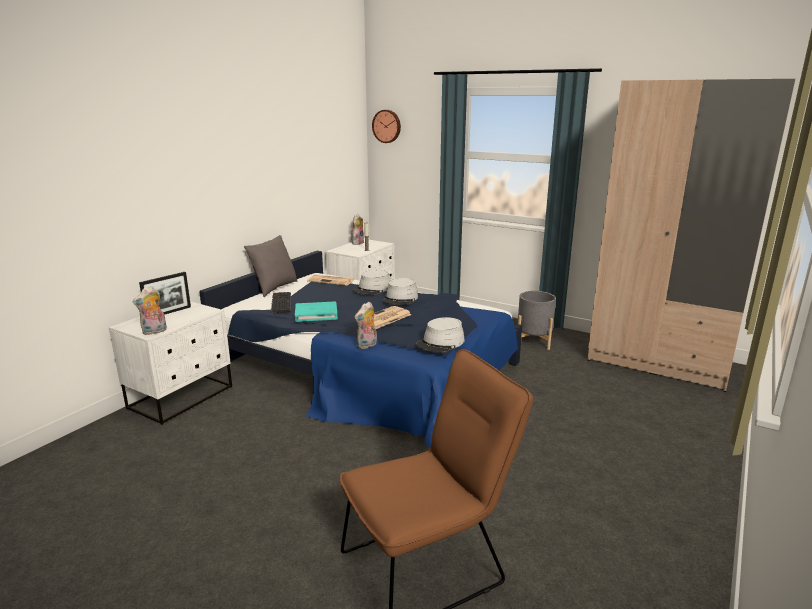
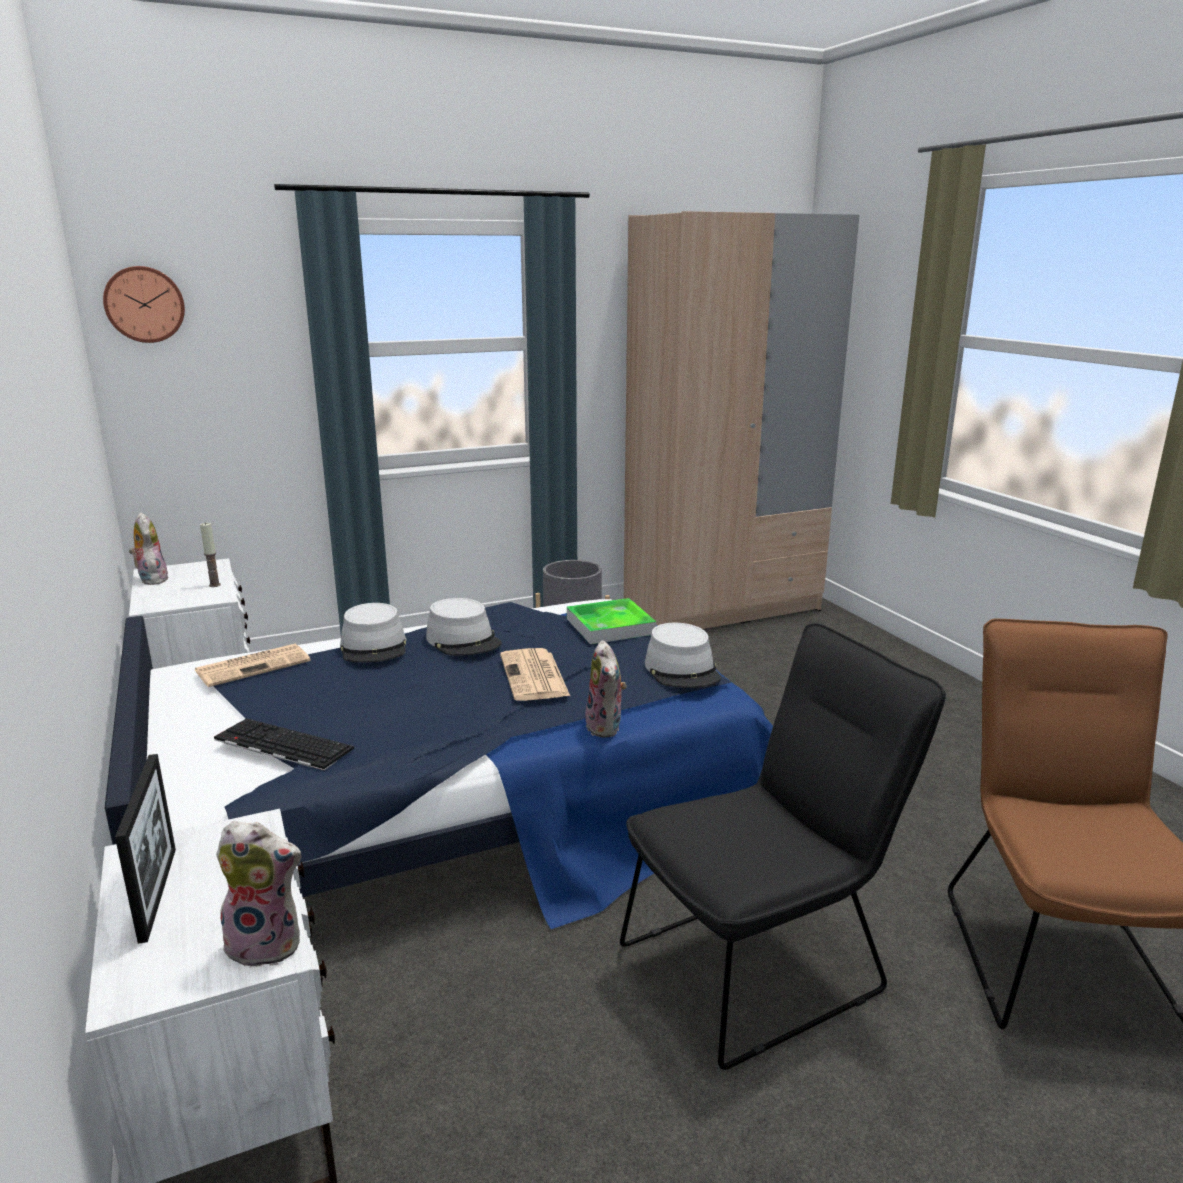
camera: 55 degrees left, 0 degrees up
(154, 332) = (268, 943): plush toy -> plush toy turned 75 degrees counterclockwise
(274, 288) = (157, 733): grey pillow -> none
(316, 314) = (413, 726): turquoise book -> none
(331, 471) = (765, 962): none -> black chair
(462, 317) = (610, 626): none -> tray

